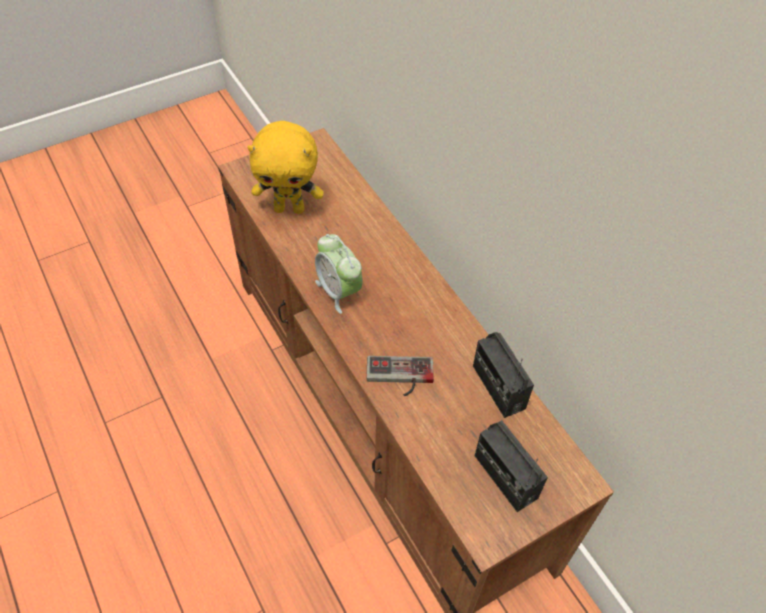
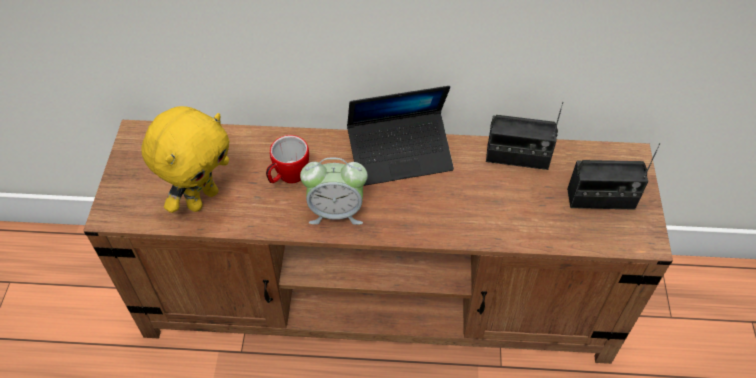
camera: 55 degrees left, 0 degrees up
(348, 245) = (288, 177): none -> mug
(399, 378) = (463, 216): game controller -> none
(428, 302) = (400, 155): none -> laptop

